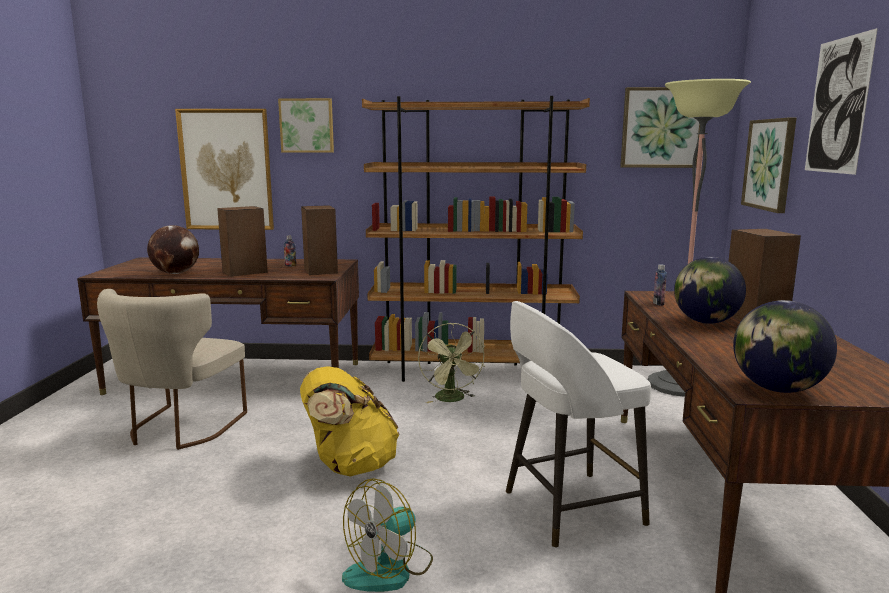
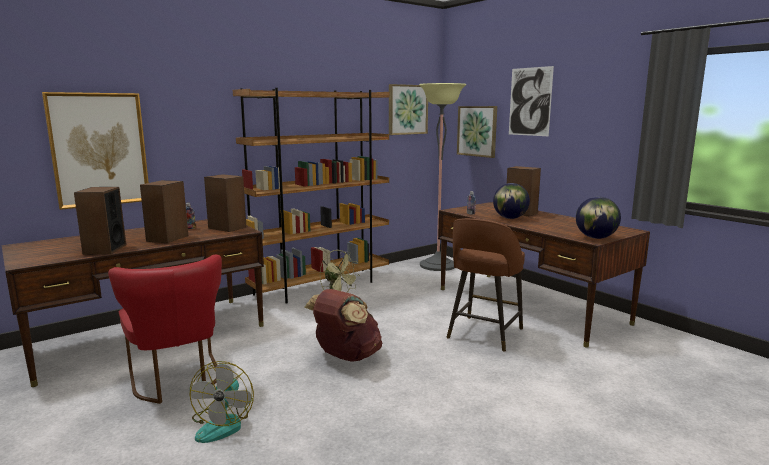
camera: 40 degrees left, 0 degrees up
(176, 273) = (104, 249): globe -> speaker
(180, 429) = (177, 381): beige chair -> red chair
(307, 125) = (176, 108): picture -> none
(350, 466) = (346, 356): yellow backpack -> brown backpack
(389, 569) = (457, 390): fan -> fan (223, 424)
(569, 508) = (484, 334): white stool -> brown stool

